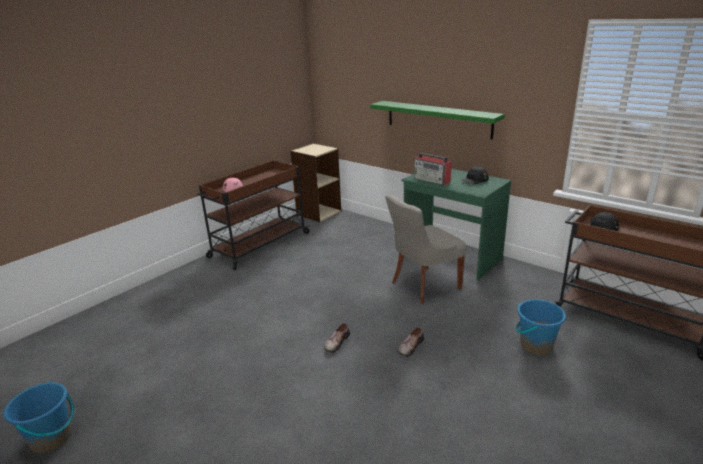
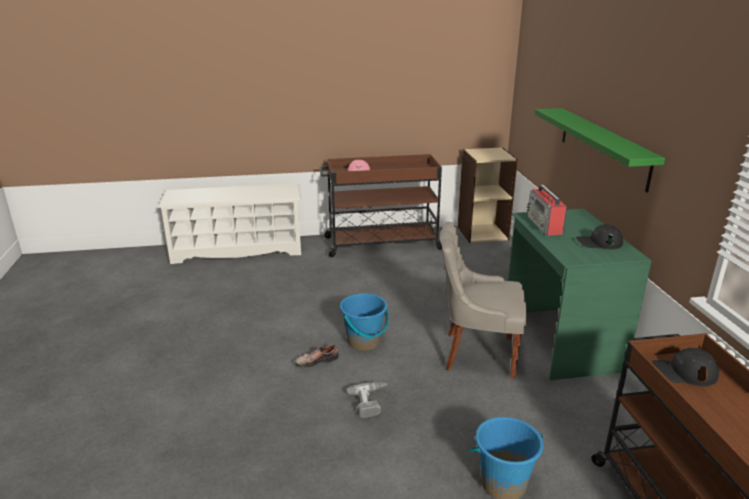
camera: 40 degrees right, 0 degrees up
(51, 438) = (72, 320): blue bucket -> blue bucket (364, 342)
(140, 298) = (238, 250): none -> white shoe rack
(410, 346) = (371, 402): shoe -> power drill

